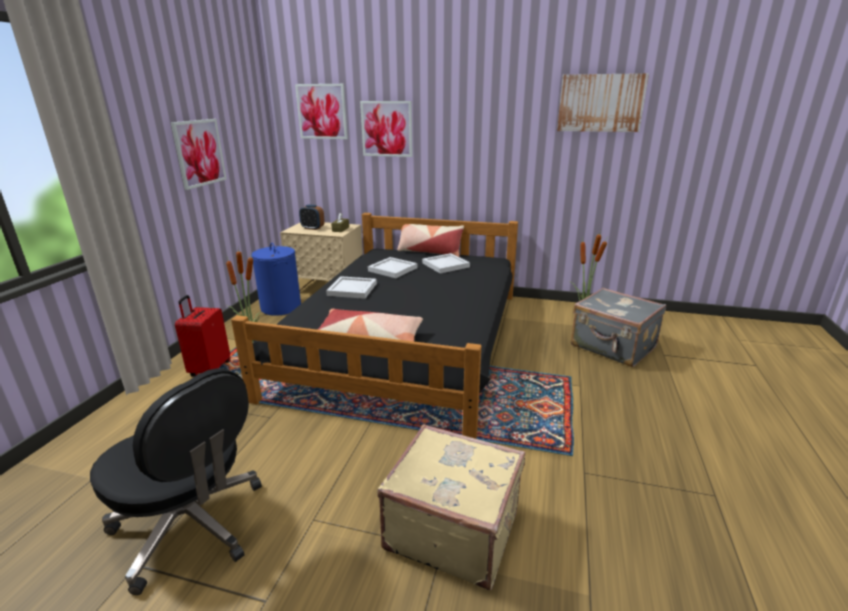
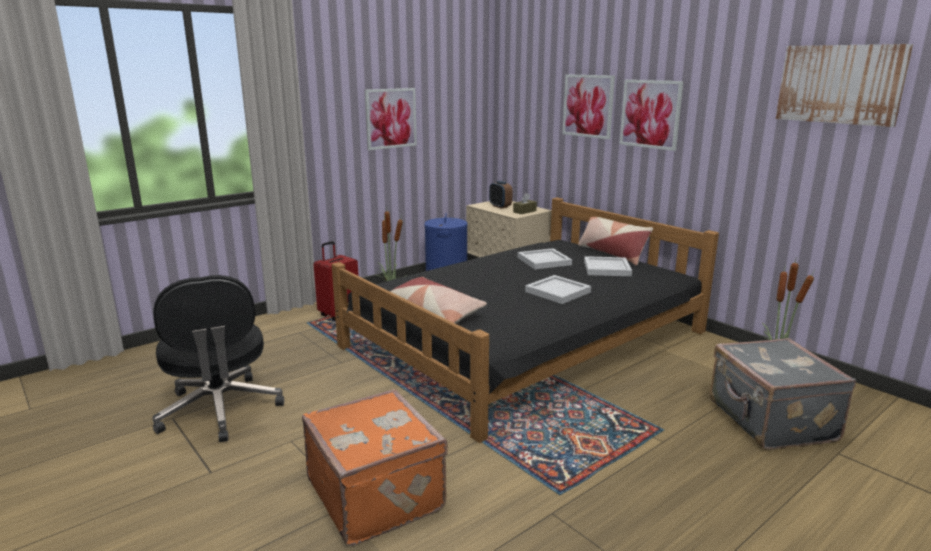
camera: 35 degrees right, 5 degrees down
(322, 111) = (532, 84): picture -> picture (650, 114)
(353, 289) = (480, 269): white tray -> white tray (559, 292)
(453, 528) = (377, 494): beige suitcase -> orange suitcase

